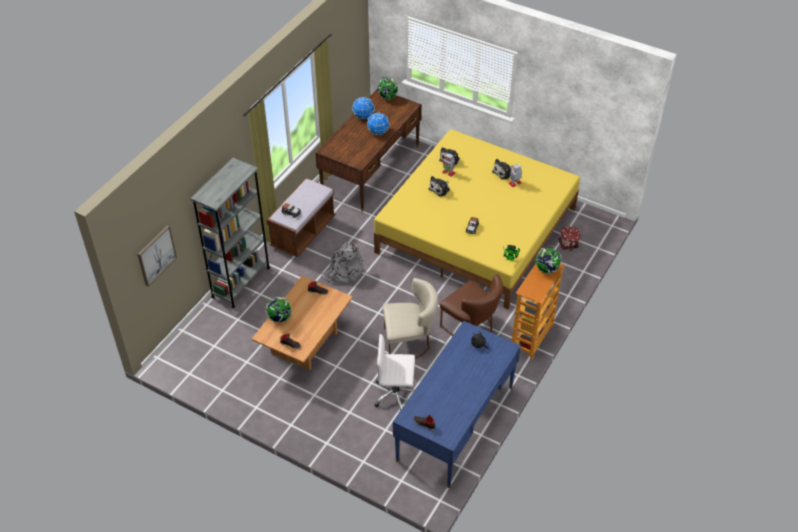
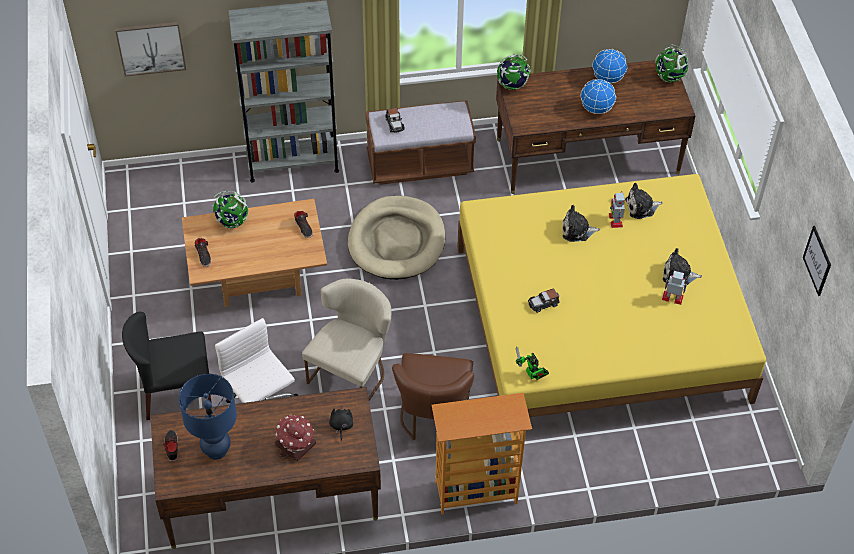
camera: 50 degrees right, 5 degrees up
(344, 273) = (397, 241): grey backpack -> beige dog bed
(346, 426) = (176, 392): none -> black chair
(409, 342) = (352, 371): beige chair -> beige chair turned 105 degrees counterclockwise
(445, 405) = (216, 450): none -> blue table lamp
(455, 423) = (271, 495): blue desk -> brown desk
(547, 270) = (504, 414): globe -> globe (512, 85)
(568, 243) = (682, 434): toy house -> toy house (296, 445)
(591, 101) = (817, 260): none -> picture

